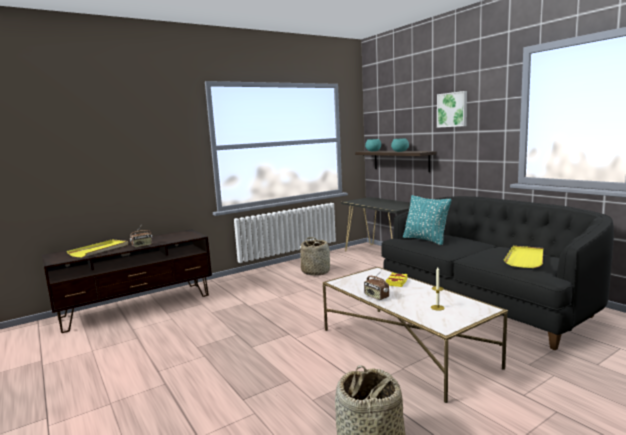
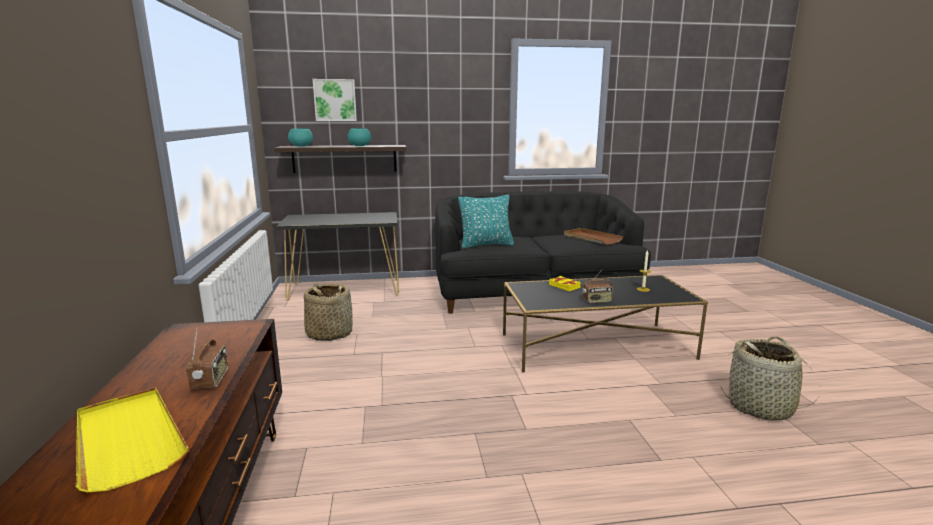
camera: 65 degrees left, 5 degrees up
(405, 347) = (596, 346): white coffee table -> black coffee table
(452, 109) = (427, 95): picture -> picture (335, 100)
(525, 258) = (591, 238): yellow tray -> brown tray

